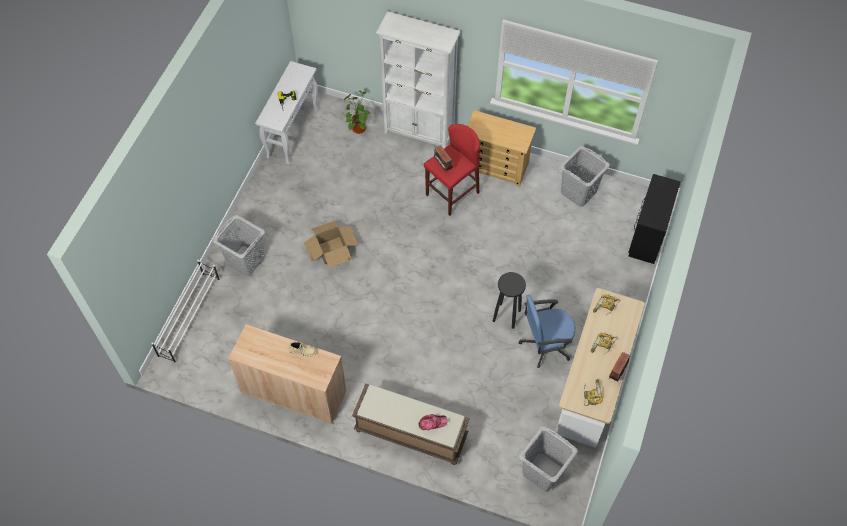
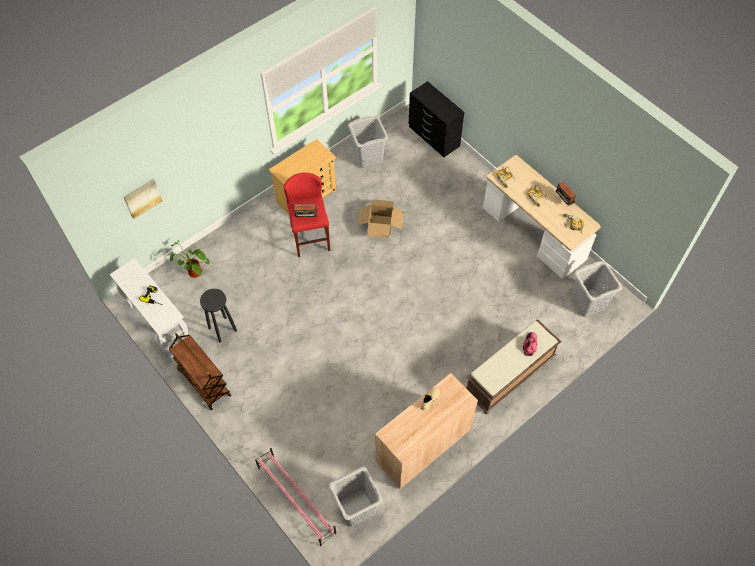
camera: 60 degrees left, 0 degrees up
(190, 317) = (296, 499): white shoe rack -> pink shoe rack
(245, 260) = (267, 425): grey laundry basket -> grey laundry basket (356, 507)
(259, 193) = (203, 382): none -> brown cart
(332, 250) = (304, 351): cardboard box -> cardboard box (380, 224)
(351, 29) = (142, 198): none -> picture
(419, 132) = (233, 231): white bookcase -> none
(507, 315) = (445, 258): black stool -> black stool (222, 329)
(545, 344) = (485, 247): blue office chair -> none

